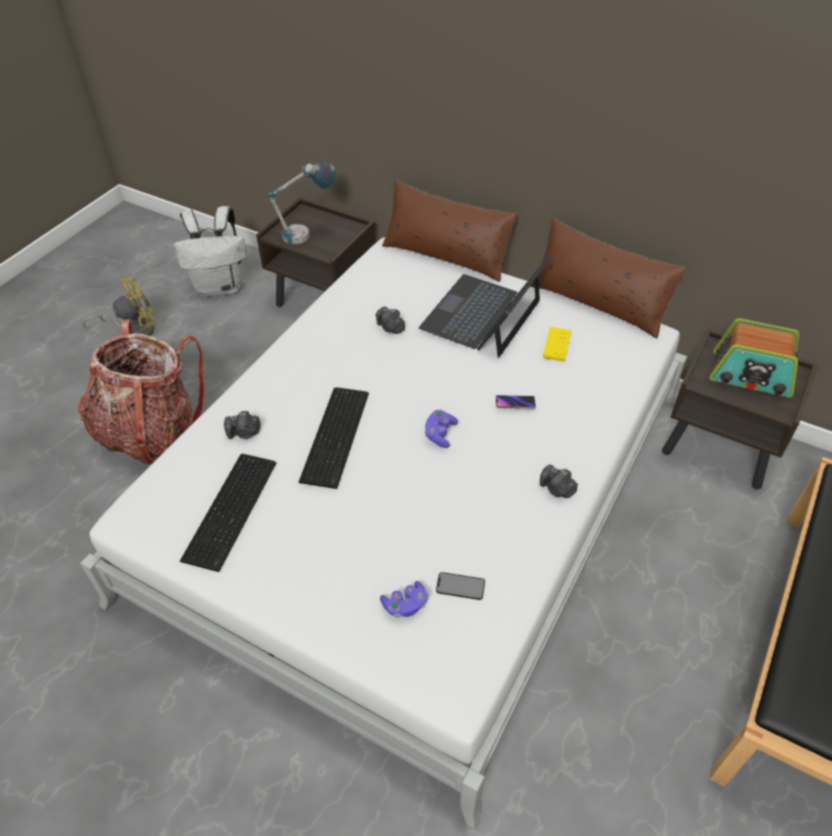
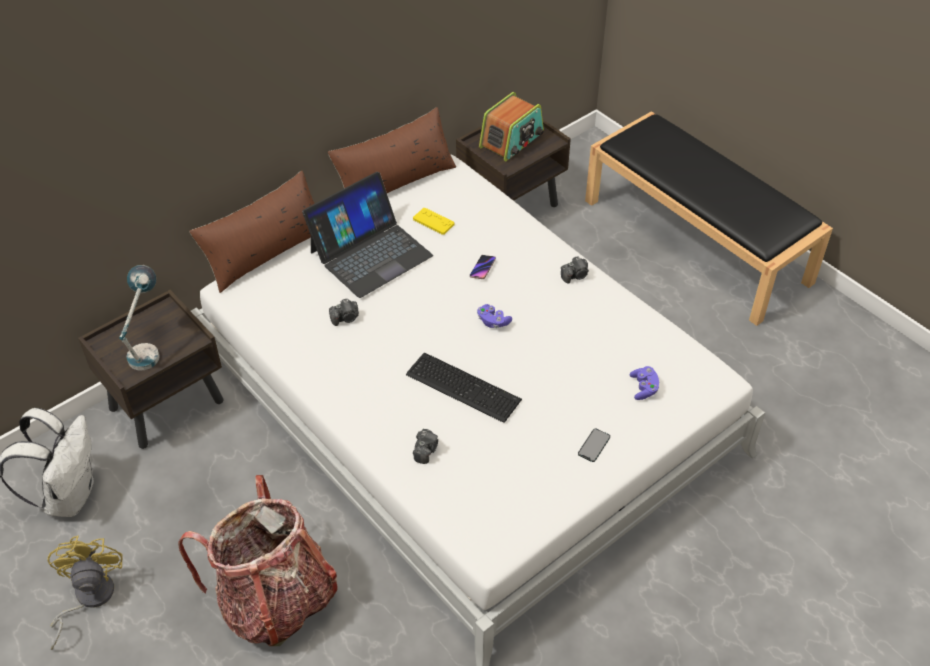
camera: 70 degrees left, 0 degrees up
(233, 509) = (511, 473): keyboard -> none
(460, 586) = (638, 354): phone -> phone (594, 445)
(482, 315) = (370, 253): laptop -> laptop turned 90 degrees counterclockwise

